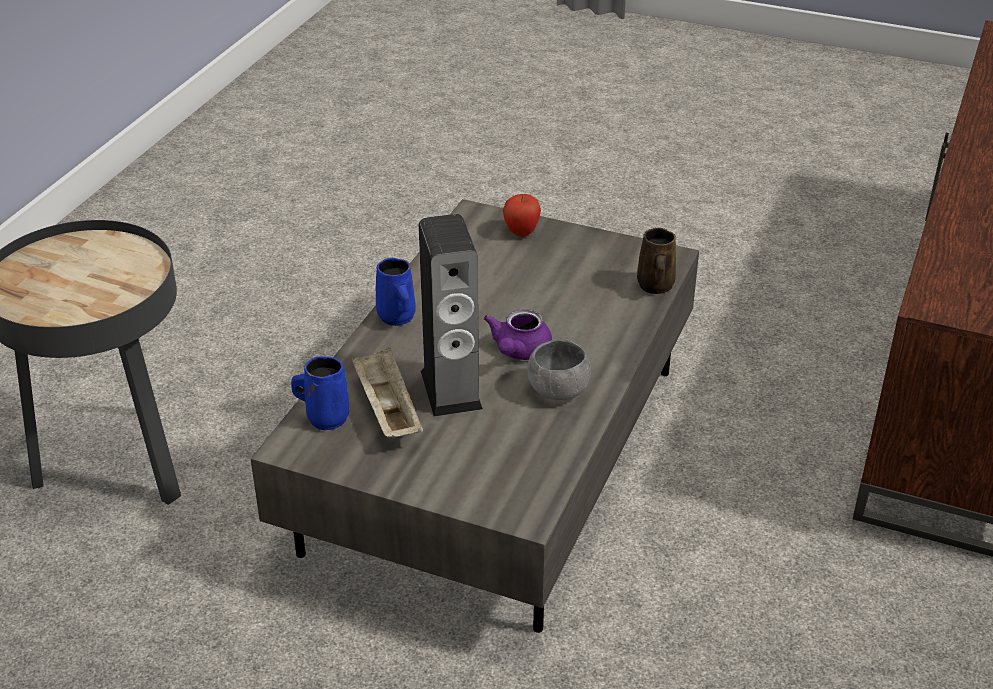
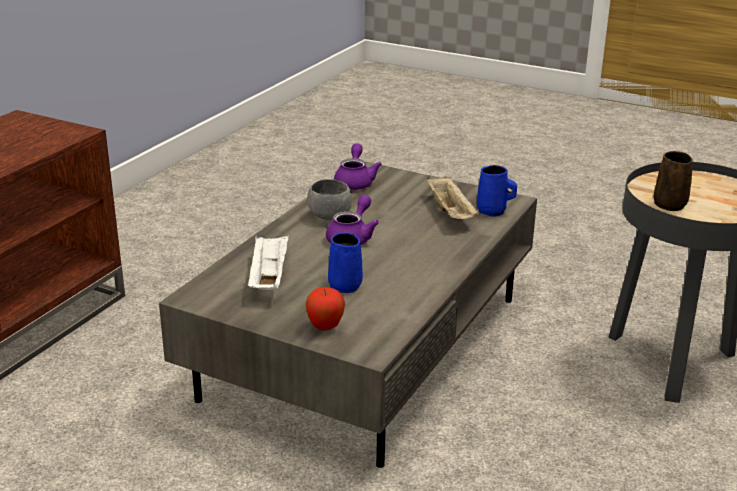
camera: 175 degrees left, 10 degrees down
(397, 317) = (448, 264): blue mug -> blue mug (344, 284)
(451, 389) = (406, 220): speaker -> none
(538, 473) = (355, 182): none -> purple teapot
(600, 285) = (268, 277): none -> white tray
(655, 286) = (220, 274): brown mug -> brown mug (669, 204)

